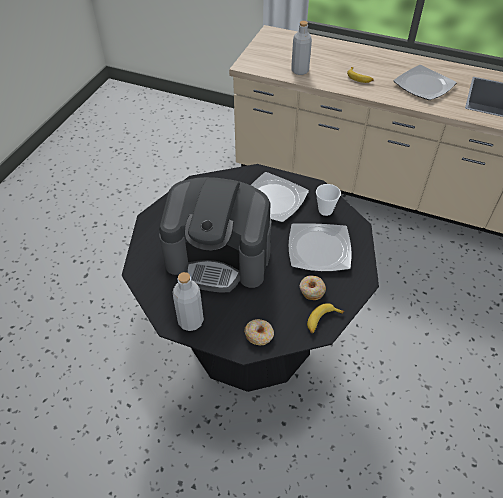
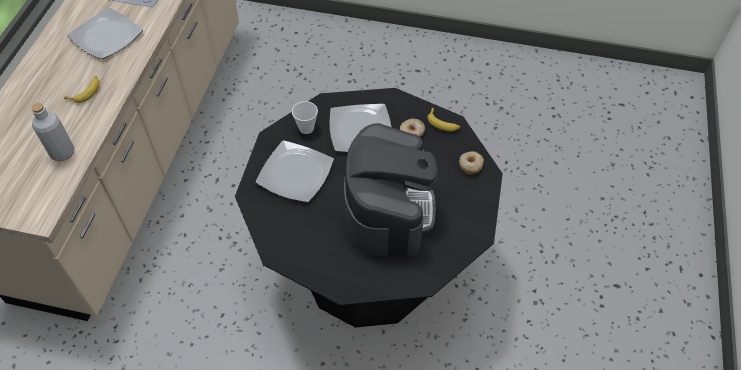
camera: 100 degrees left, 5 degrees up
(190, 321) = (471, 219): grey bottle -> none

